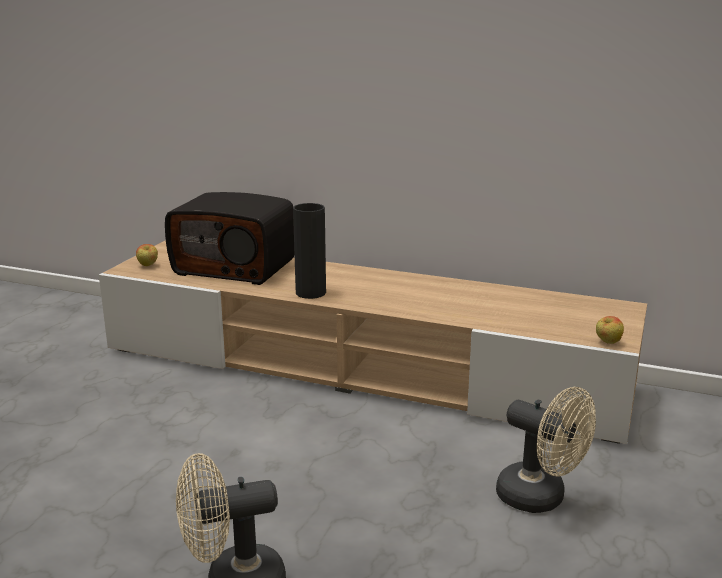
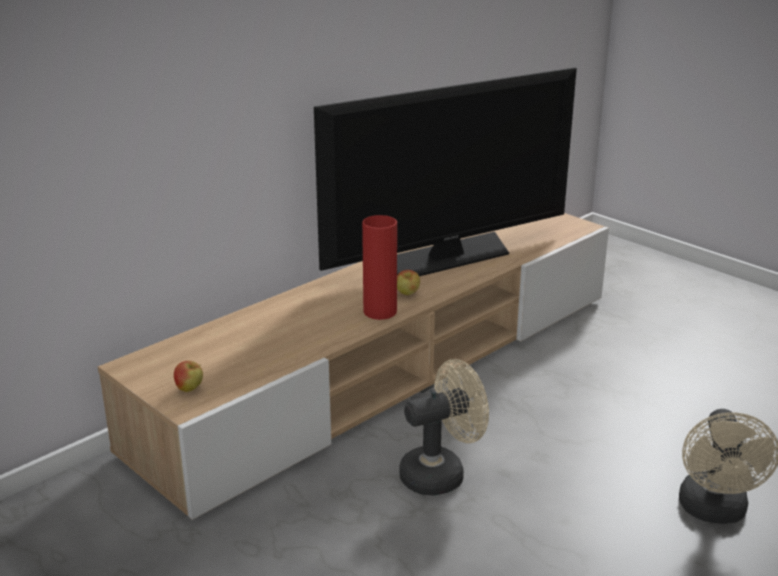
camera: 65 degrees left, 5 degrees up
(236, 267) = (260, 336): radio -> none
(310, 293) = (380, 312): black vase -> red vase
(448, 296) = (446, 257): none -> television
(541, 498) = (647, 352): beige fan -> beige fan (441, 473)
(608, 342) = (582, 229): apple -> apple (407, 294)

